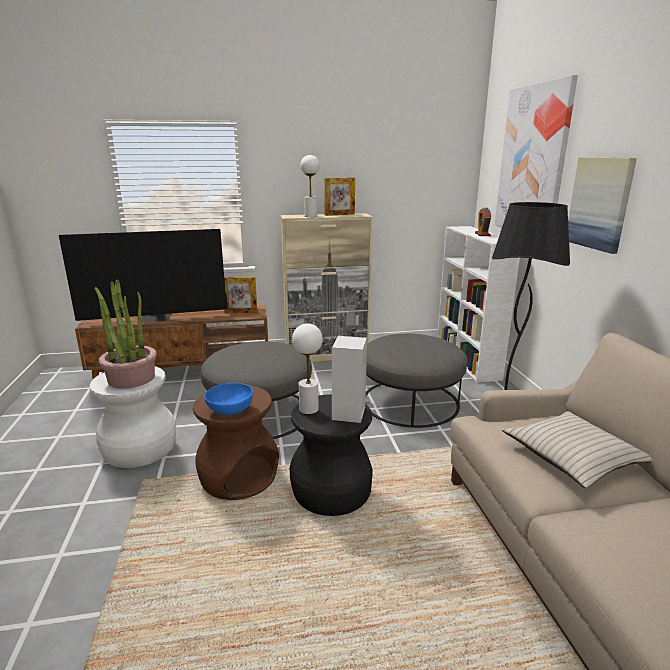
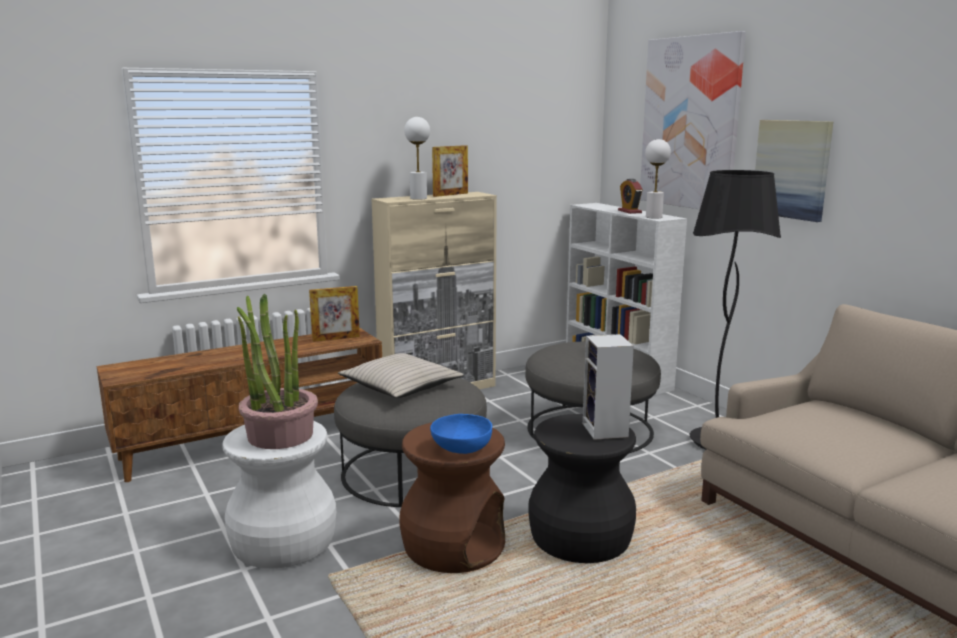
camera: 20 degrees left, 5 degrees down
(156, 318) = (218, 359): television -> none
(309, 409) = (556, 433): white table lamp -> white table lamp (654, 217)
(572, 457) = (855, 434): beige pillow -> beige pillow (400, 387)

